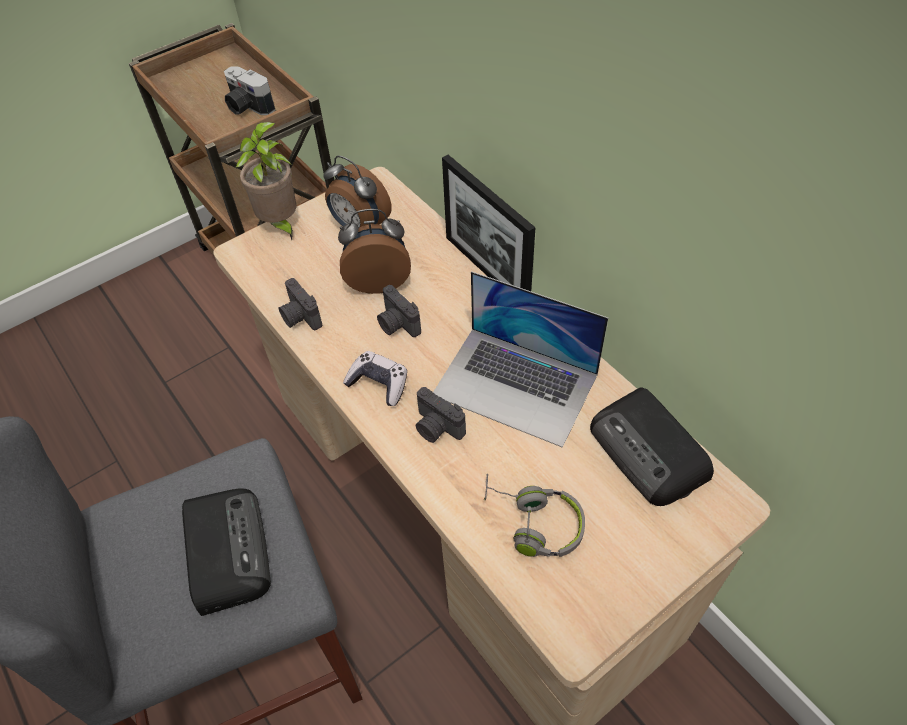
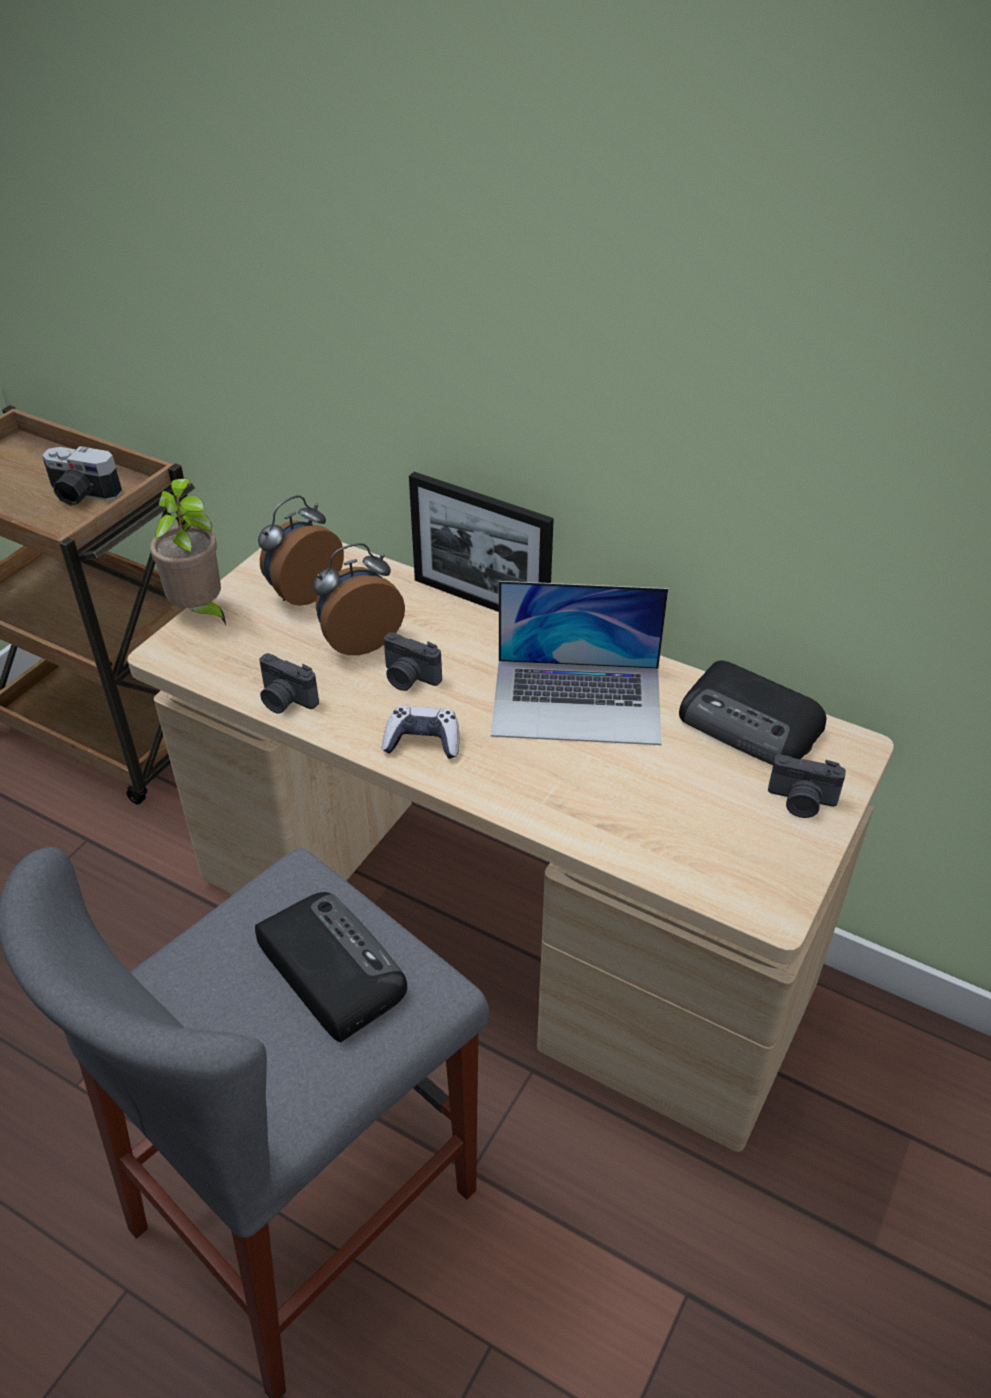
camera: 25 degrees left, 10 degrees down
(359, 226) = (302, 592): alarm clock -> alarm clock turned 120 degrees clockwise
(436, 428) = (515, 765): camera -> camera (801, 802)
(532, 522) = (670, 822): grey headphones -> none

